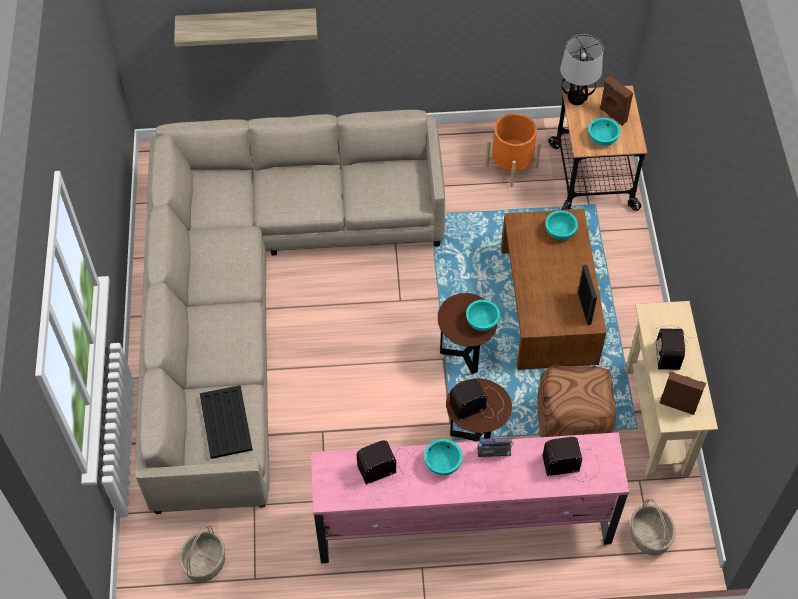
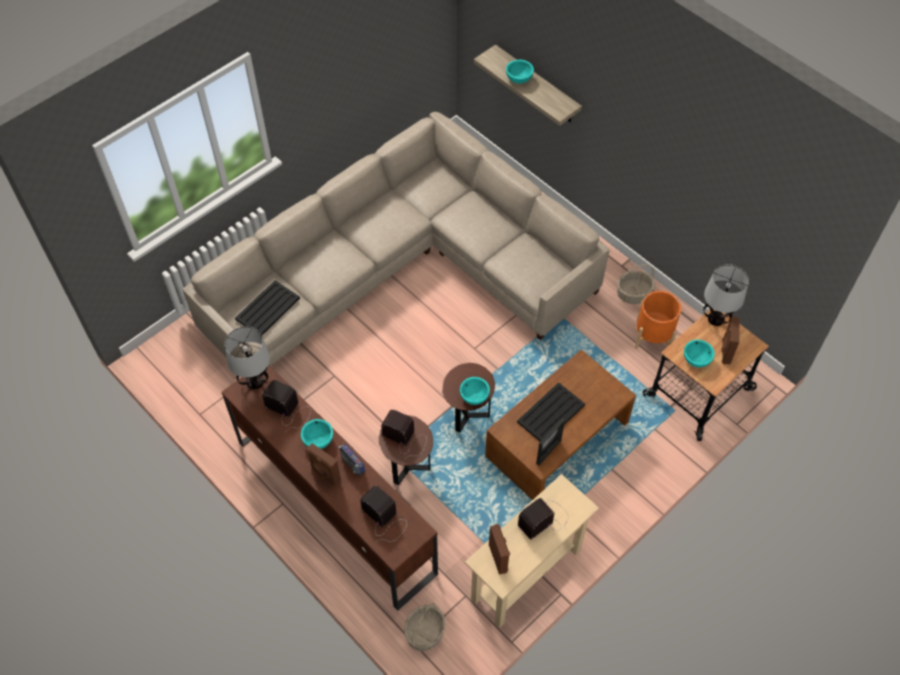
camera: 50 degrees right, 0 degrees up
(205, 562) = (189, 379): basket -> basket (633, 294)
(328, 474) = (255, 381): none -> table lamp
(462, 524) = (334, 505): pink tv stand -> brown tv stand
(486, 482) = (325, 475): none -> brown speaker
(548, 279) = (551, 413): none -> black tray
(559, 232) = (599, 393): turquoise bowl -> turquoise bowl (519, 78)
(572, 425) = (471, 521): brown ottoman -> none

